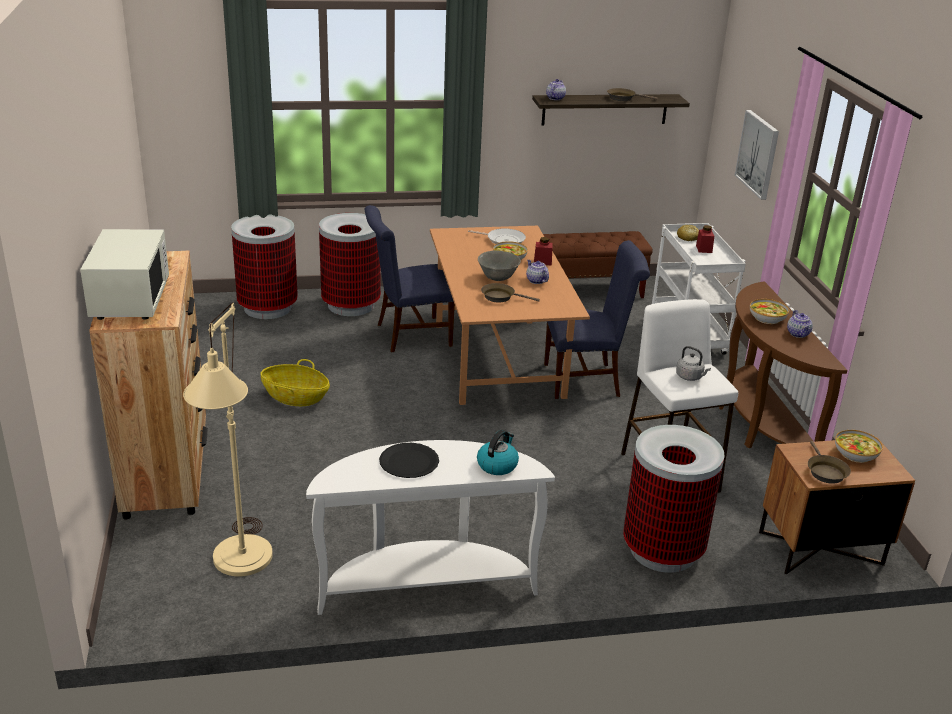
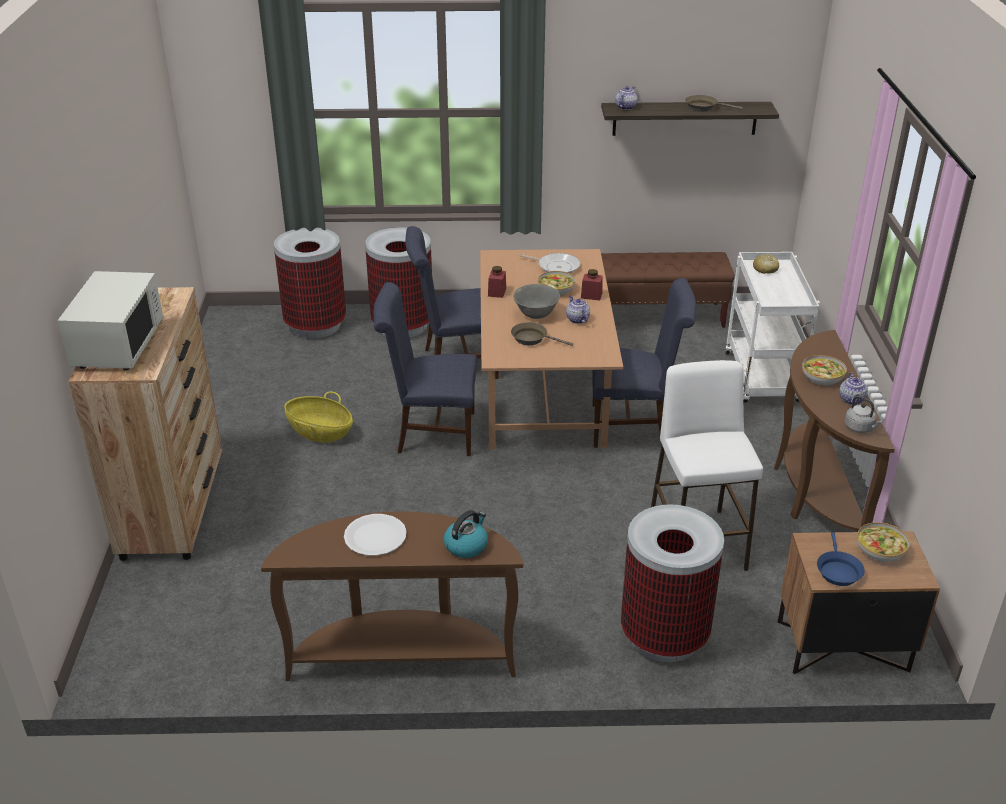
camera: 10 degrees right, 5 degrees up
(241, 568) = (221, 623): beige floor lamp -> none
(401, 393) = (430, 433): none -> blue chair
(409, 462) = (375, 536): black plate -> white plate
(425, 584) = (402, 656): white console table -> brown console table
(690, 377) = (712, 448): grey kettle -> grey kettle (860, 428)
(704, 249) = (779, 284): red jar -> red jar (497, 292)
(758, 154) = (846, 179): picture -> none
(825, 471) = (837, 570): brown frying pan -> blue frying pan

